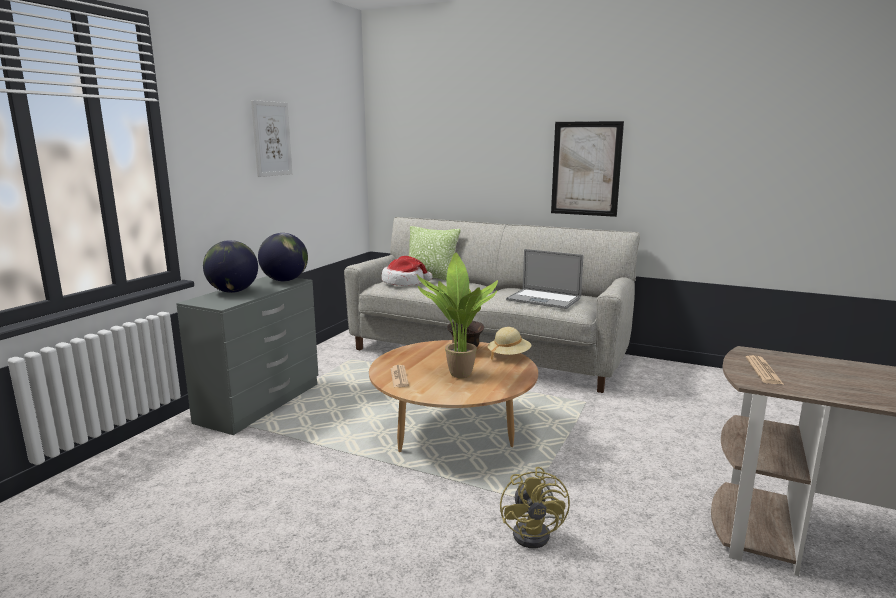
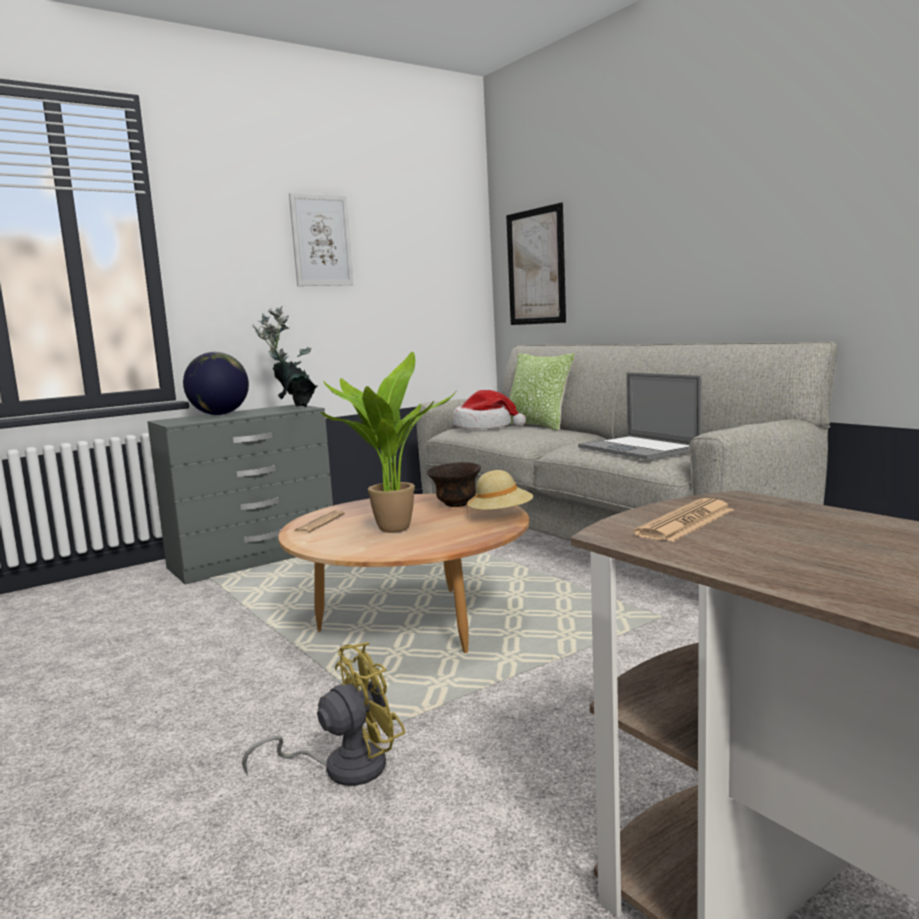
camera: 30 degrees right, 5 degrees down
(285, 280) = (294, 408): globe -> potted plant
(536, 533) = (343, 767): yellow fan -> yellow fan turned 150 degrees counterclockwise
(586, 169) = (753, 244): picture -> picture (536, 267)

